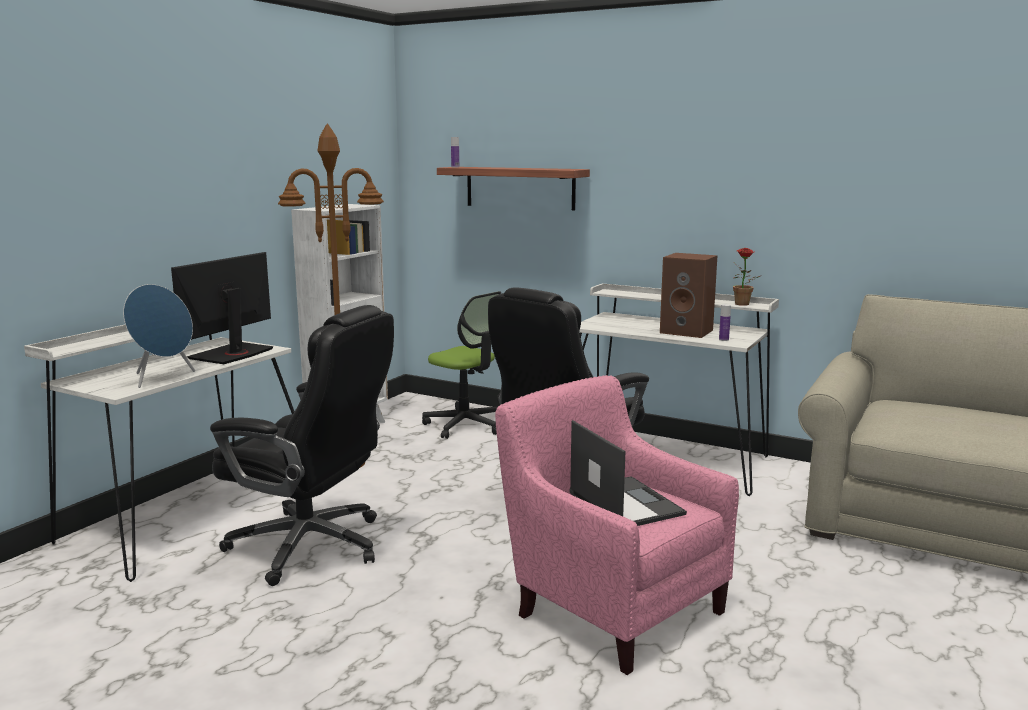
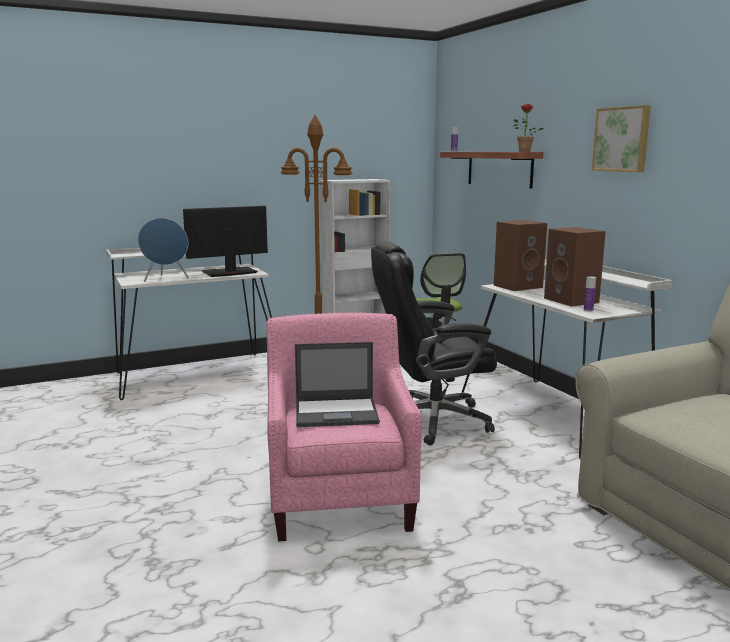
camera: 35 degrees right, 0 degrees up
(311, 546) = (227, 407): black office chair -> none
(605, 323) = (518, 286): none -> brown speaker
(624, 503) = (337, 412): laptop -> laptop turned 75 degrees clockwise
(702, 158) = (622, 139): none -> picture
(743, 304) = (632, 282): potted plant -> potted plant (523, 151)

